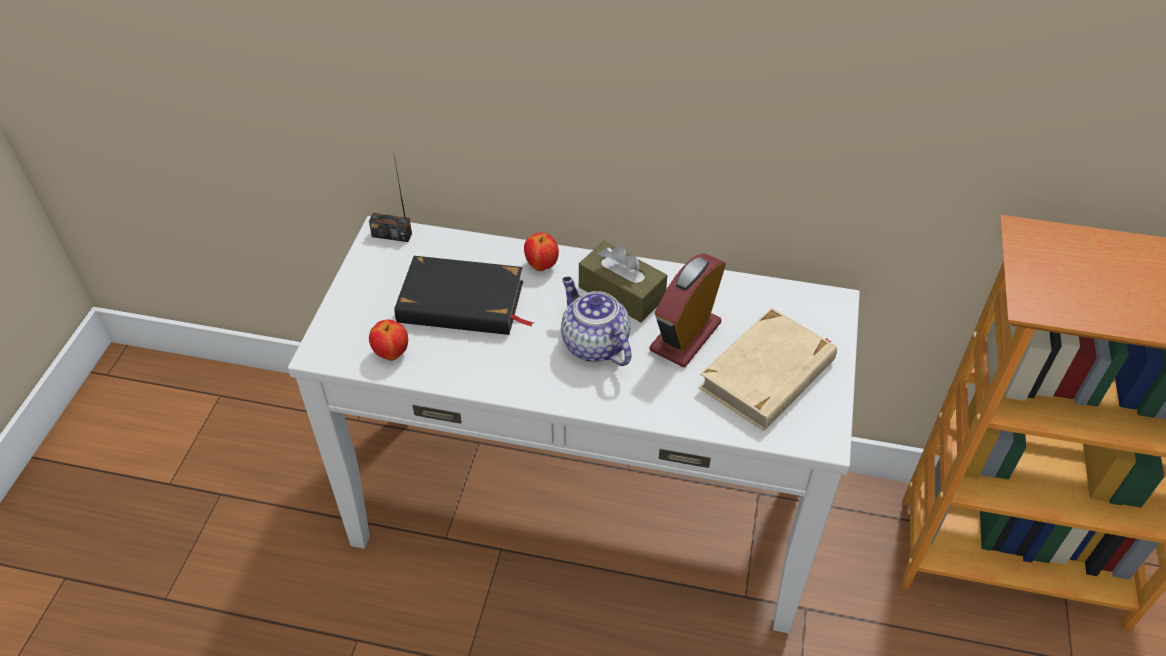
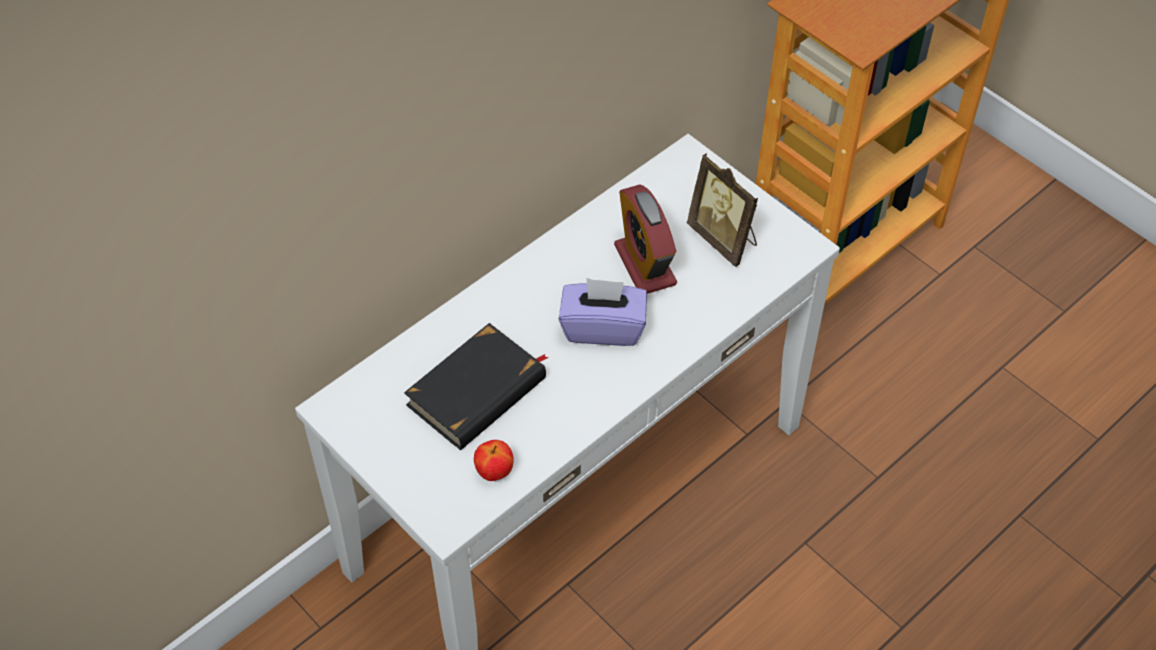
camera: 55 degrees left, 5 degrees up
(392, 235) = (341, 401): radio -> none
(541, 266) = (483, 312): apple -> none
(593, 344) = (603, 327): teapot -> purple tissue box
(621, 293) = (563, 277): brown tissue box -> none
(768, 374) = (724, 239): beige book -> picture frame

